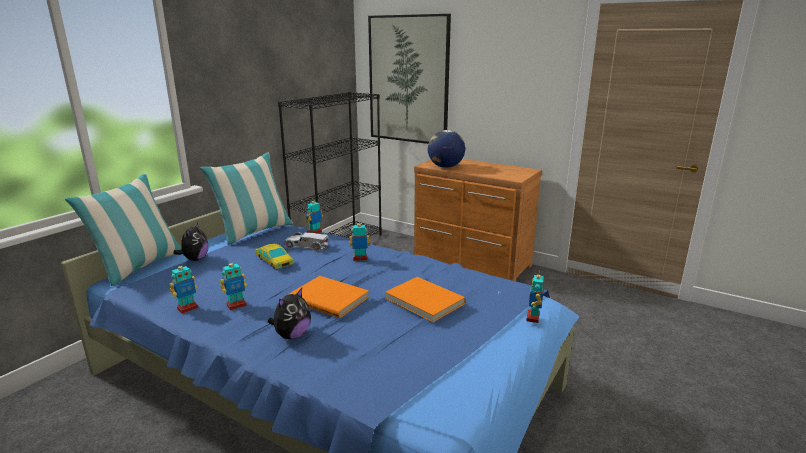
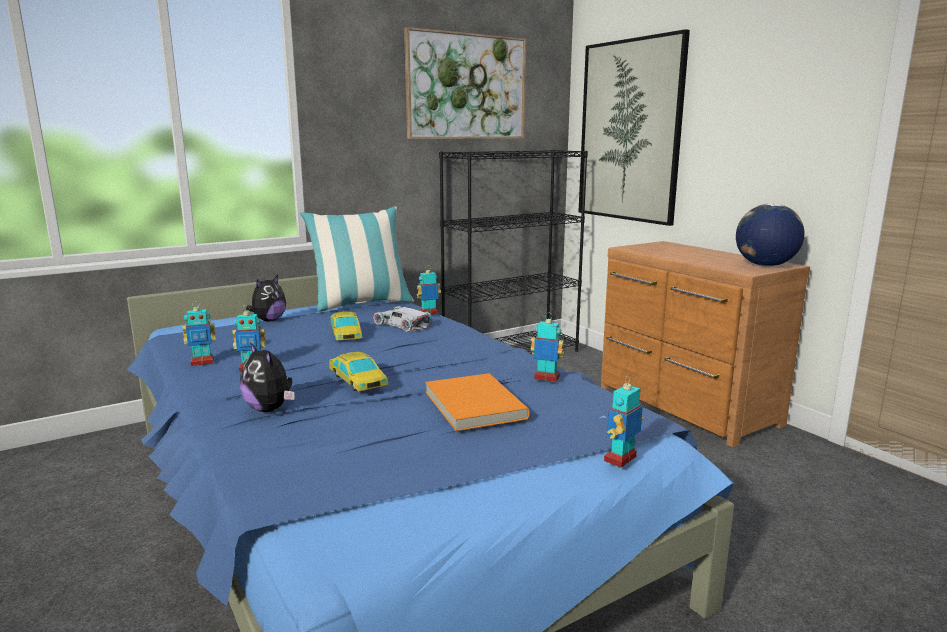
camera: 25 degrees right, 5 degrees down
(139, 266) = (213, 320): pillow -> none
(291, 49) = (466, 87): none -> picture
(292, 335) = (270, 409): plush toy -> plush toy turned 75 degrees clockwise
(330, 298) = (358, 379): orange book -> toy car
(360, 259) = (448, 346): toy robot -> toy robot (546, 378)
(445, 167) = (652, 252): globe -> globe (765, 265)

